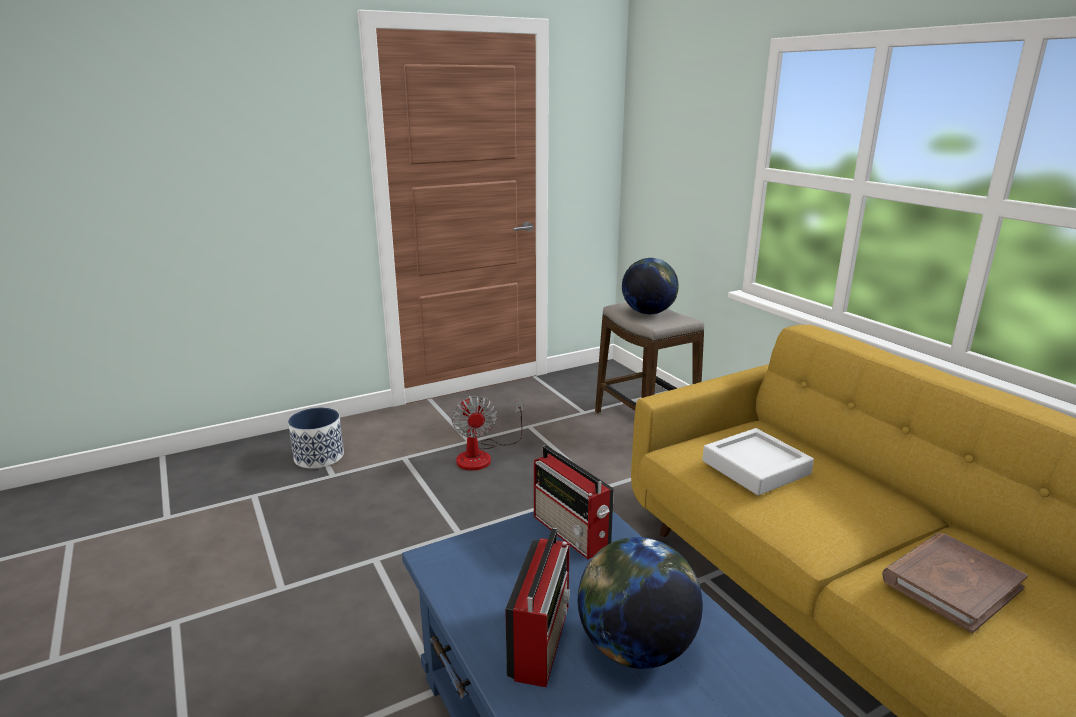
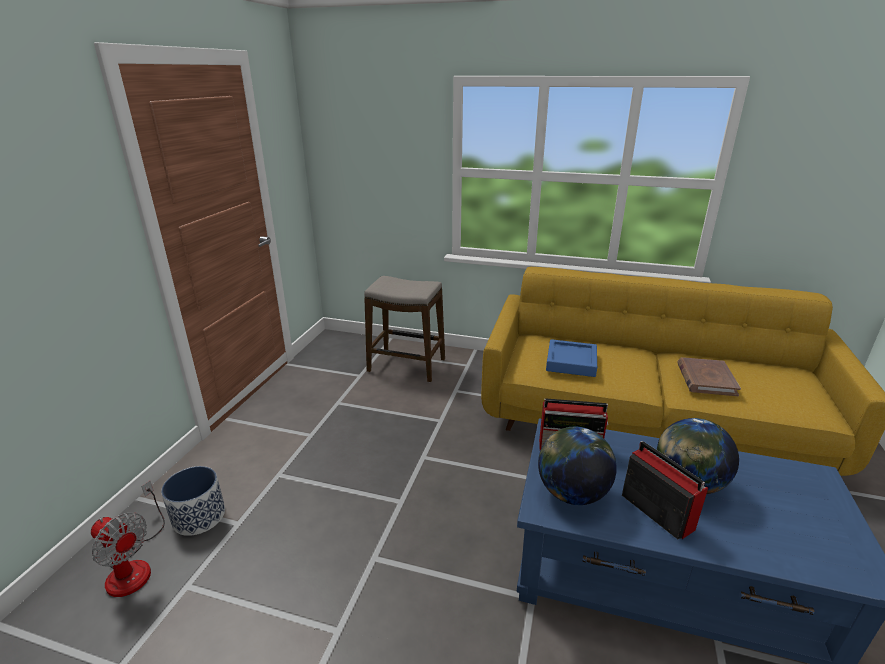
camera: 45 degrees left, 5 degrees up
(482, 455) = (337, 440): fan -> fan (134, 565)
(648, 313) = (401, 286): globe -> globe (572, 494)
(755, 467) = (571, 362): grey tray -> blue tray

